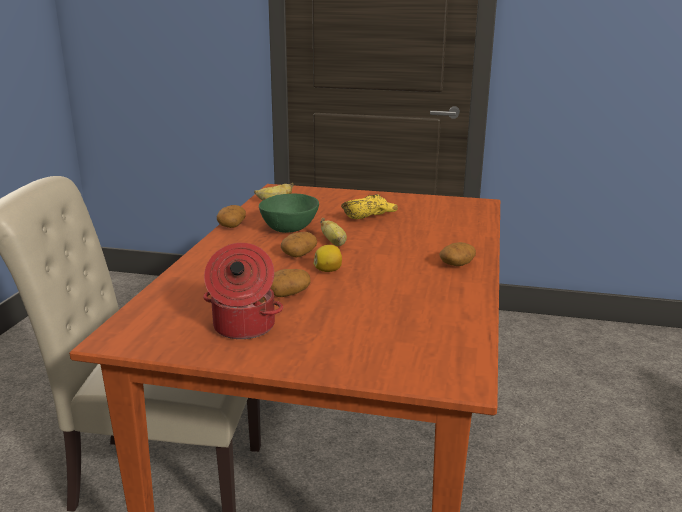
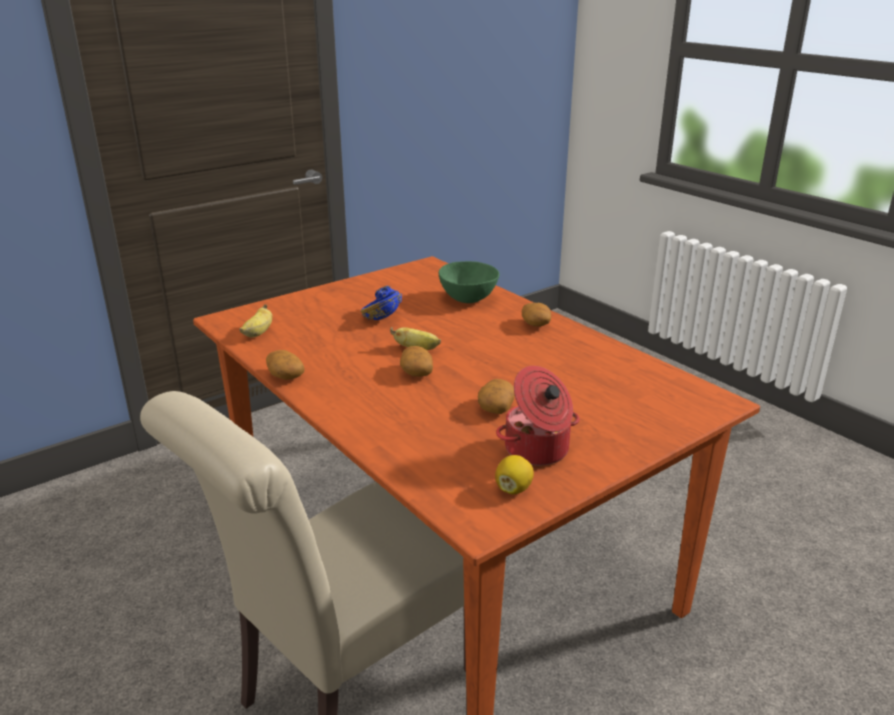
camera: 50 degrees left, 5 degrees up
(290, 229) = (348, 353): green bowl -> green bowl (468, 298)
(328, 270) = (473, 373): lemon -> lemon (513, 489)
(369, 218) = (383, 313): yellow bowl -> blue bowl

